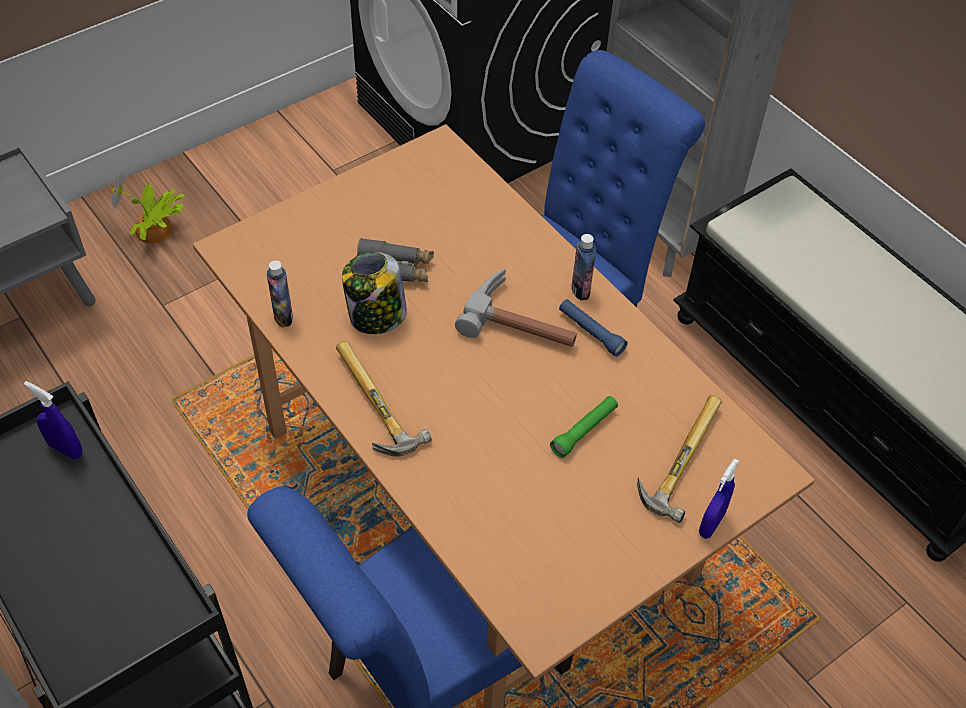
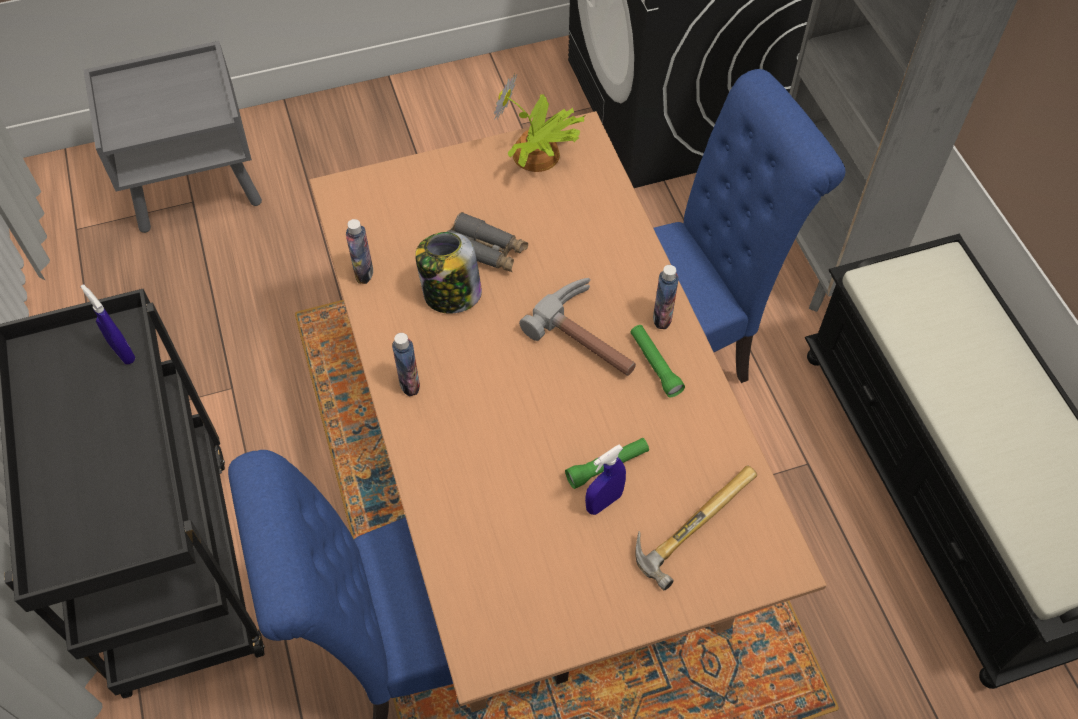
camera: 20 degrees right, 5 degrees up
(155, 231) = (337, 147): potted plant -> potted plant (537, 156)
(369, 405) = (409, 383): hammer -> bottle
(591, 332) = (655, 365): blue flashlight -> green flashlight
(711, 524) = (697, 601): blue spray bottle -> blue spray bottle (603, 502)

